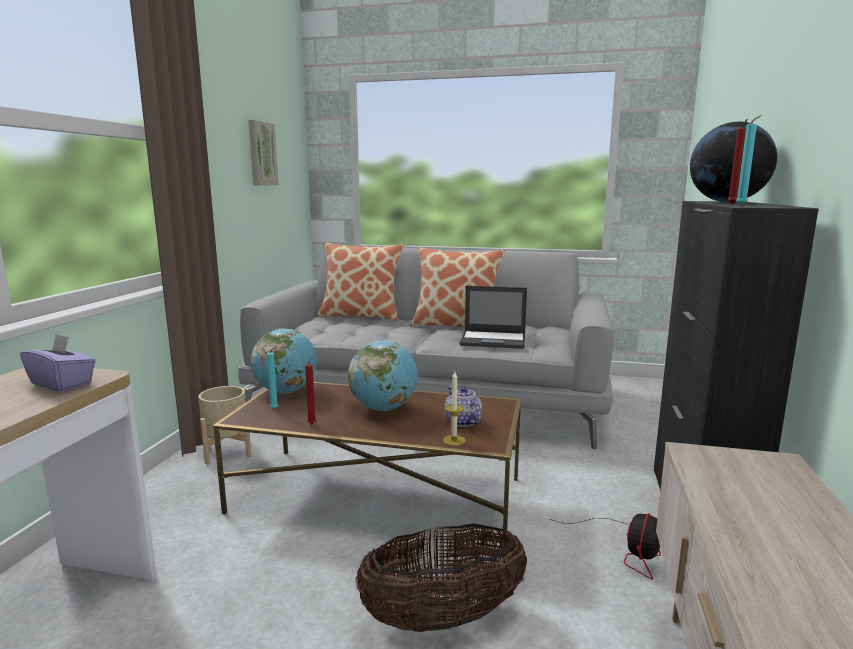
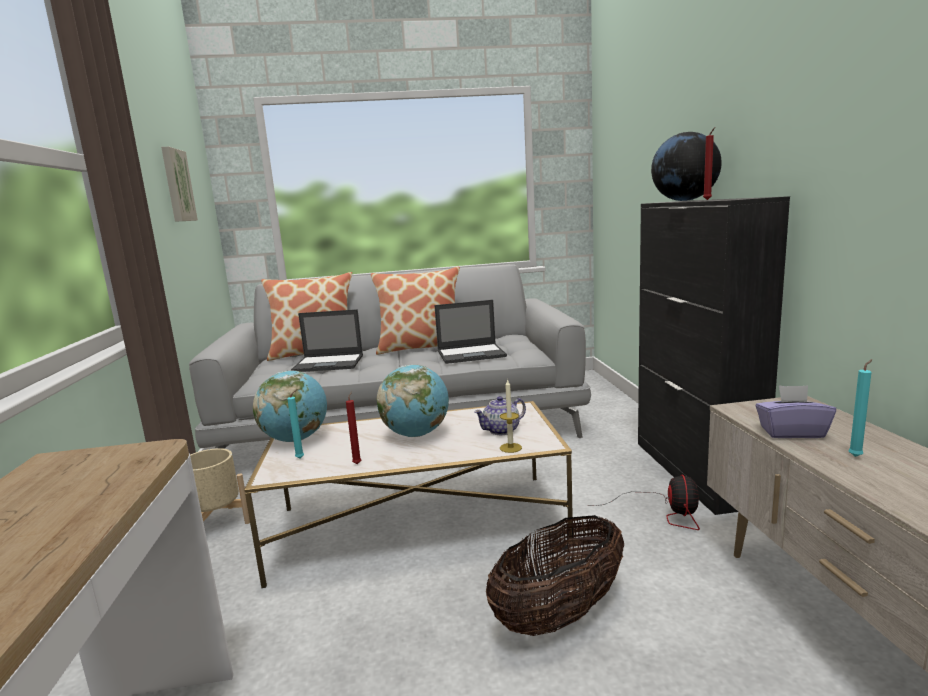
camera: 20 degrees left, 0 degrees up
(62, 384) = (116, 466): purple tissue box -> purple tissue box (791, 432)
(362, 328) = (329, 363): none -> laptop
(378, 495) = (418, 525): brown coffee table -> white coffee table
(462, 422) = (502, 430): teapot -> teapot turned 75 degrees counterclockwise
(742, 205) = (725, 199): turquoise candle -> turquoise candle (856, 456)

